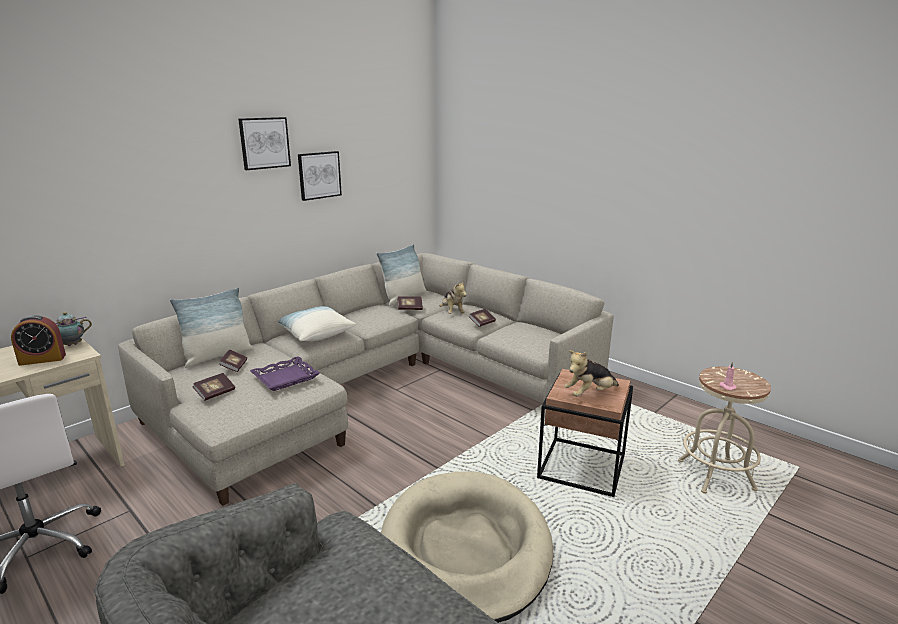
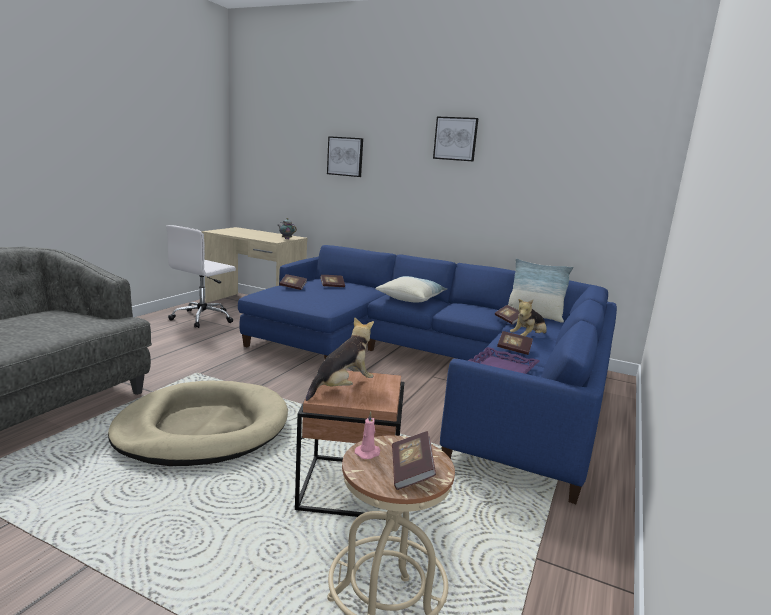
camera: 70 degrees right, 5 degrees down
(42, 359) = (266, 238): alarm clock -> none
(218, 356) = (348, 282): pillow -> none
(285, 378) = (324, 297): purple tray -> purple tray (502, 368)
(319, 175) = (502, 175): picture -> picture (345, 156)
(376, 384) = (434, 367): beige sofa -> blue sofa
(590, 394) = (342, 387): plush toy -> plush toy turned 90 degrees clockwise
(742, 378) = (411, 472): none -> book

